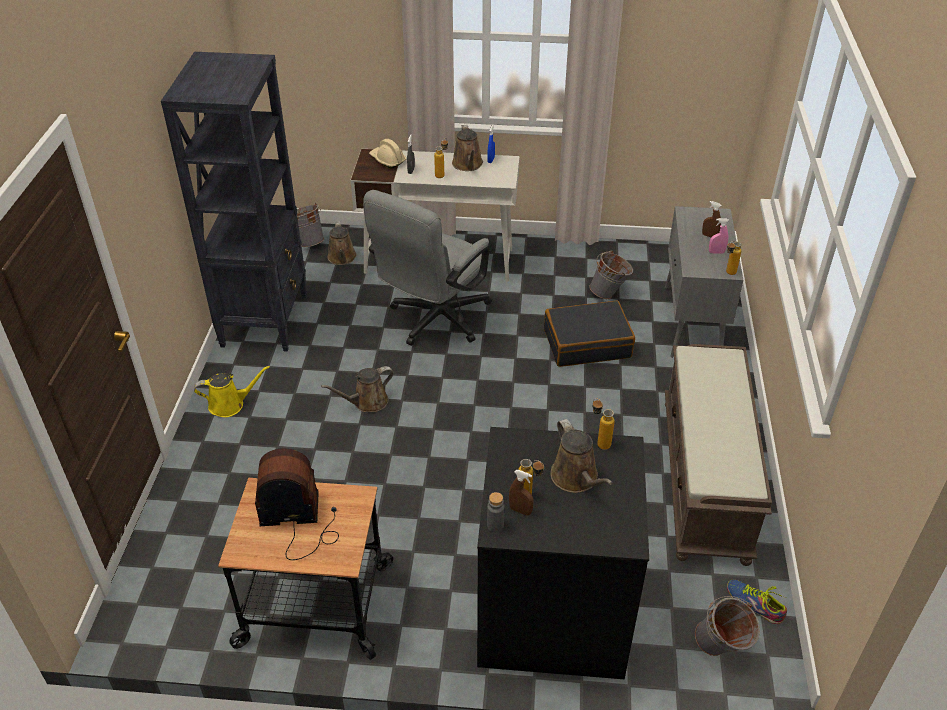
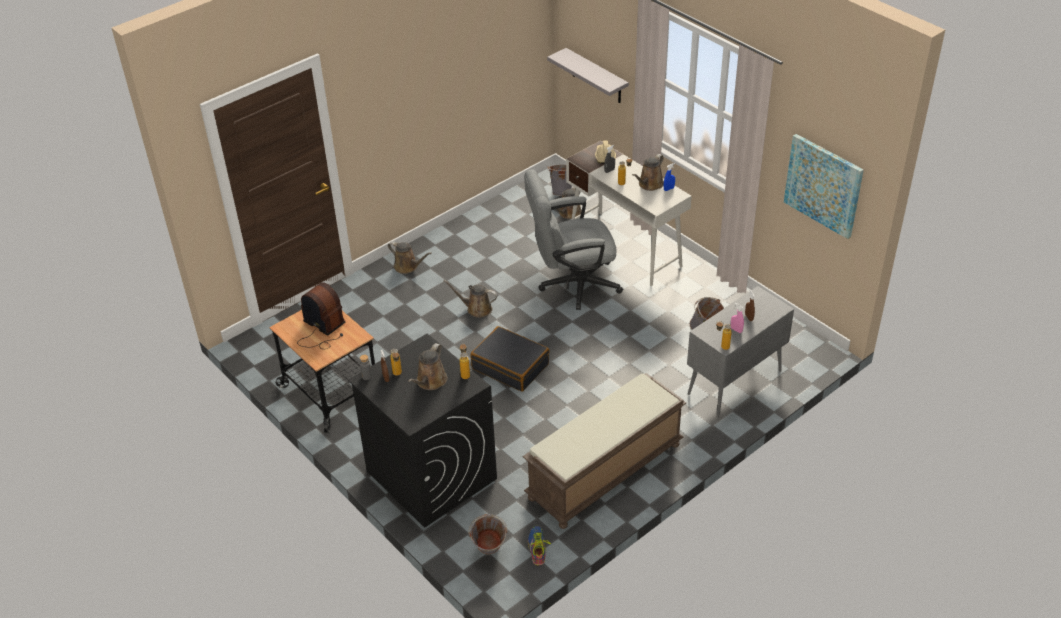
camera: 45 degrees right, 0 degrees up
(230, 404) = (408, 266): yellow watering can -> brown watering can
(265, 320) = (480, 228): black bookcase -> none
(323, 73) = (596, 76): none -> grey shelf
(587, 343) = (646, 353): black suitcase -> black suitcase (510, 366)
(698, 65) = (823, 185): none -> picture

